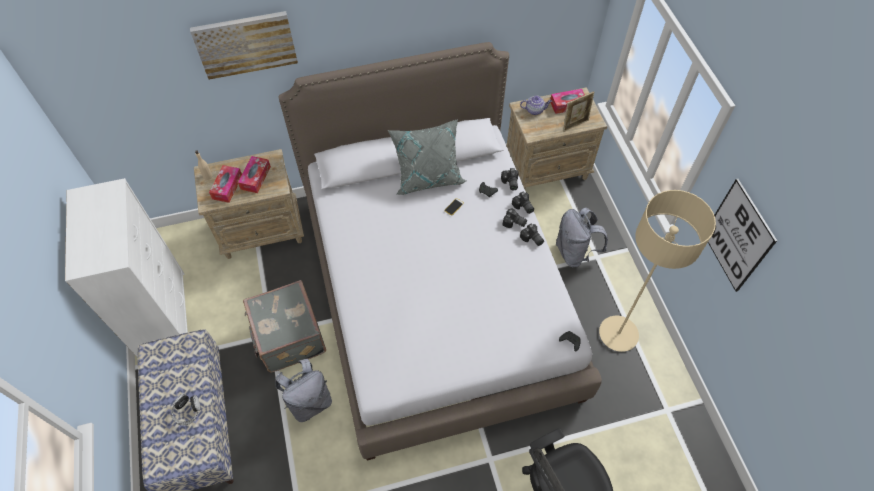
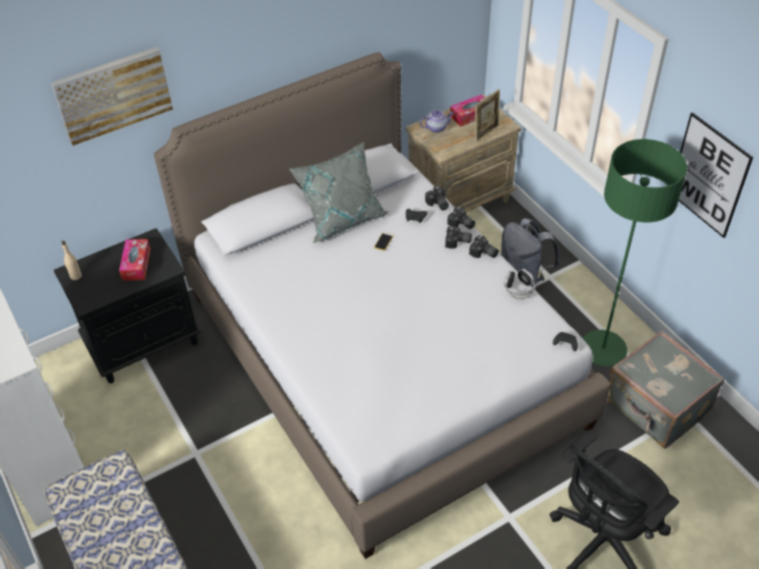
camera: 15 degrees left, 10 degrees down
(187, 411) = (135, 544): headphones -> headphones (519, 289)
(227, 187) = (104, 281): tissue box -> none
(262, 230) = (144, 342): beige nightstand -> black nightstand
(288, 337) = (218, 451): grey suitcase -> grey suitcase (656, 408)
(309, 402) = (270, 514): grey backpack -> none
(618, 334) = (603, 349): beige floor lamp -> green floor lamp

